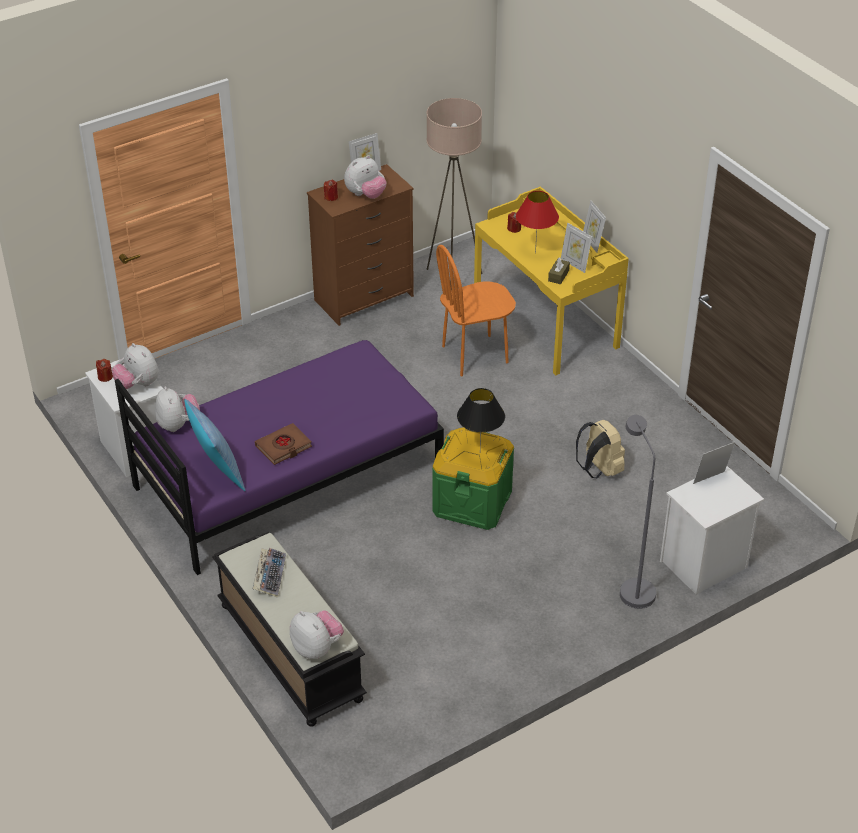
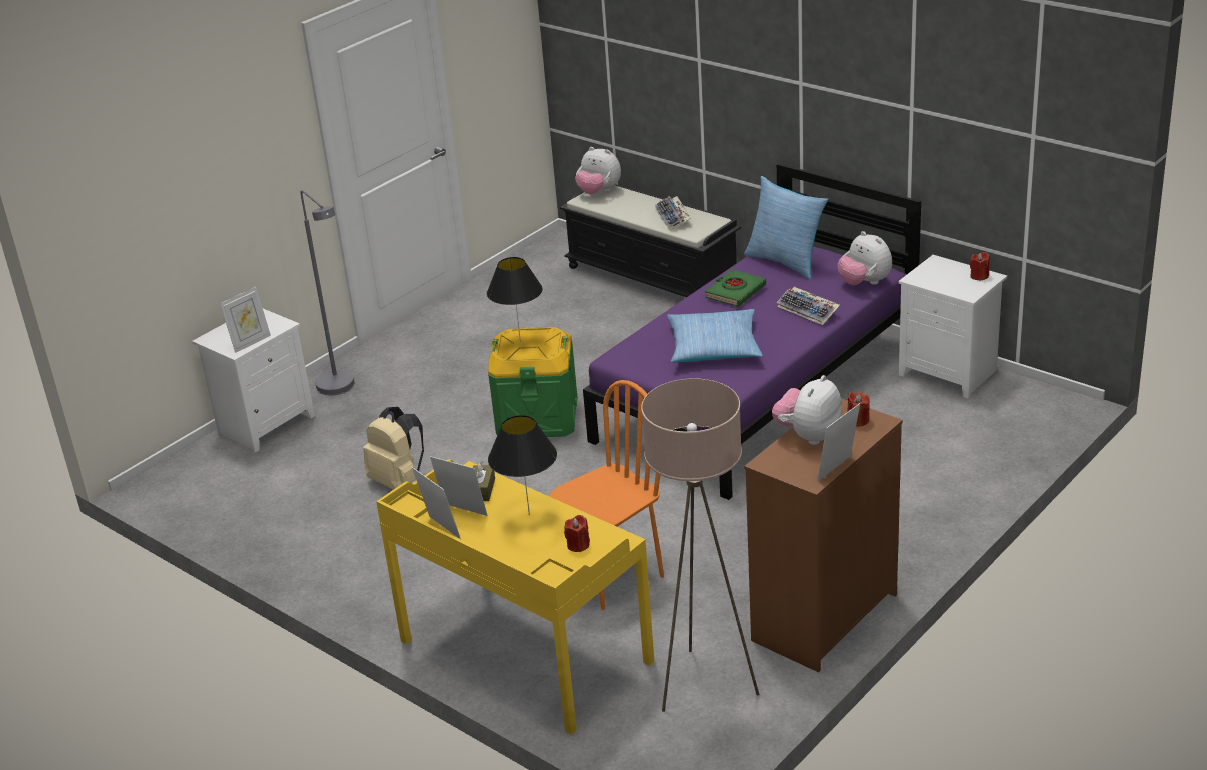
camera: 165 degrees right, 10 degrees down
(138, 384) = (935, 279): plush toy -> none
(243, 408) = (809, 310): none -> keyboard
(283, 447) = (735, 292): brown book -> green book
(336, 396) = (714, 347): none -> pillow
(535, 253) = (529, 514): red table lamp -> black table lamp

